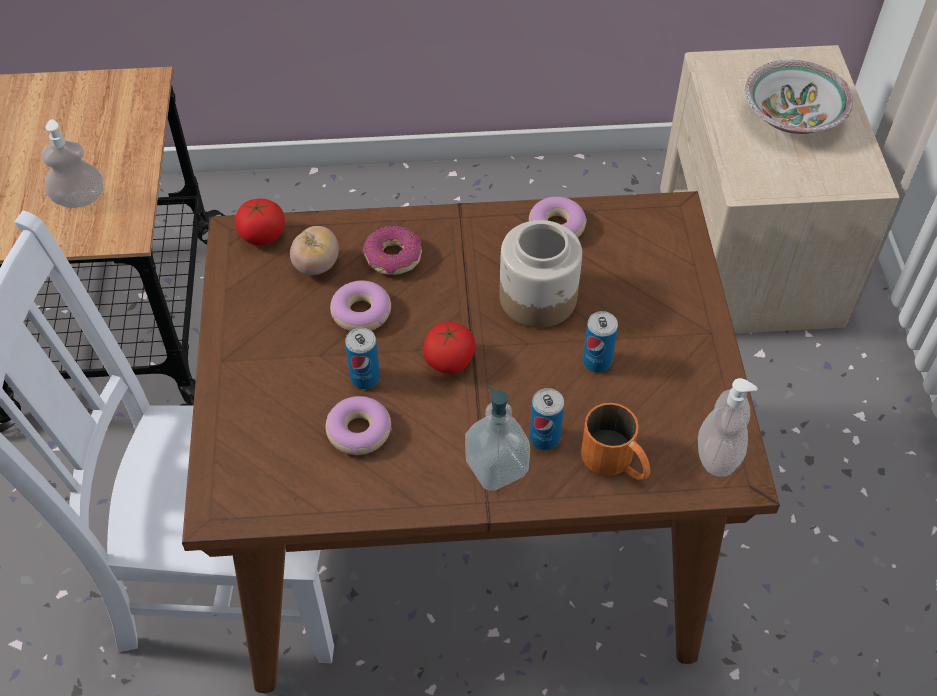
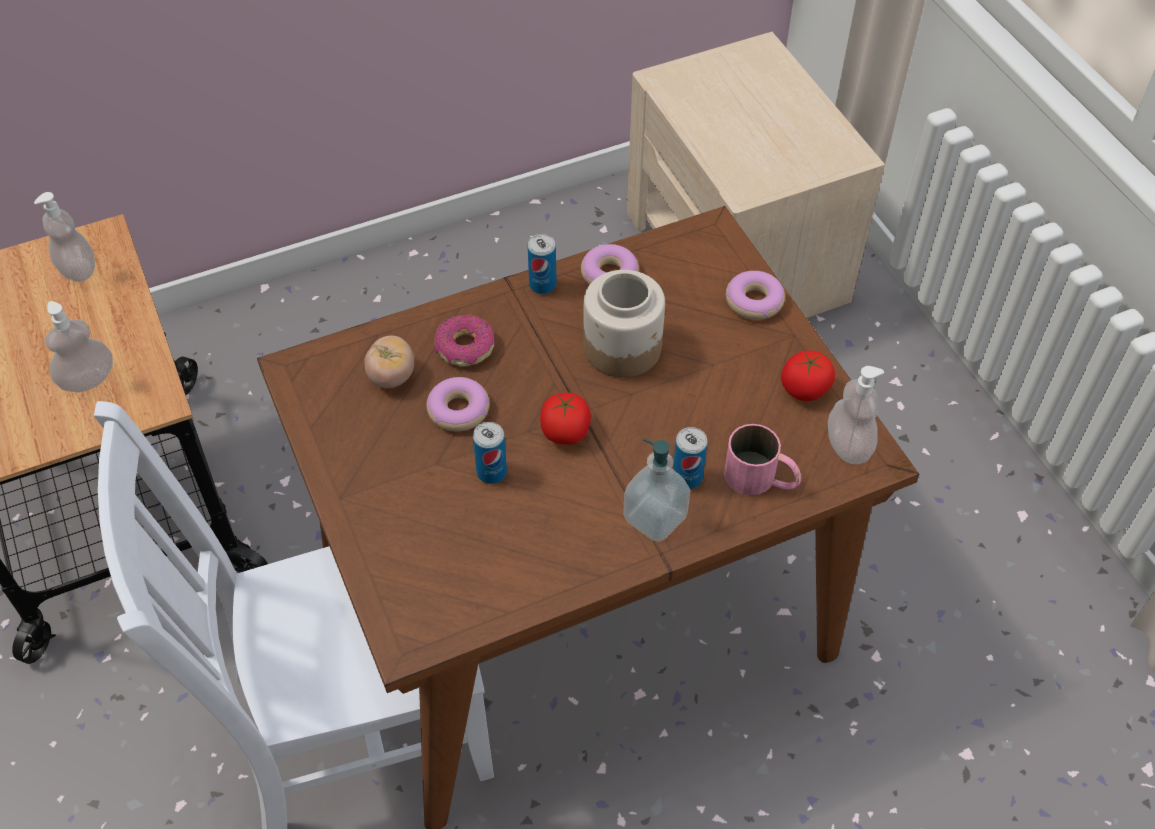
camera: 20 degrees left, 0 degrees up
(114, 104) = (78, 269): none -> soap dispenser
(263, 235) = (322, 362): tomato -> tomato (805, 389)
(359, 431) = (509, 525): donut -> donut (754, 302)
(597, 361) = (703, 392): can -> can (542, 285)
(616, 461) = (761, 479): orange mug -> pink mug
(793, 117) = (759, 111): bowl -> none

